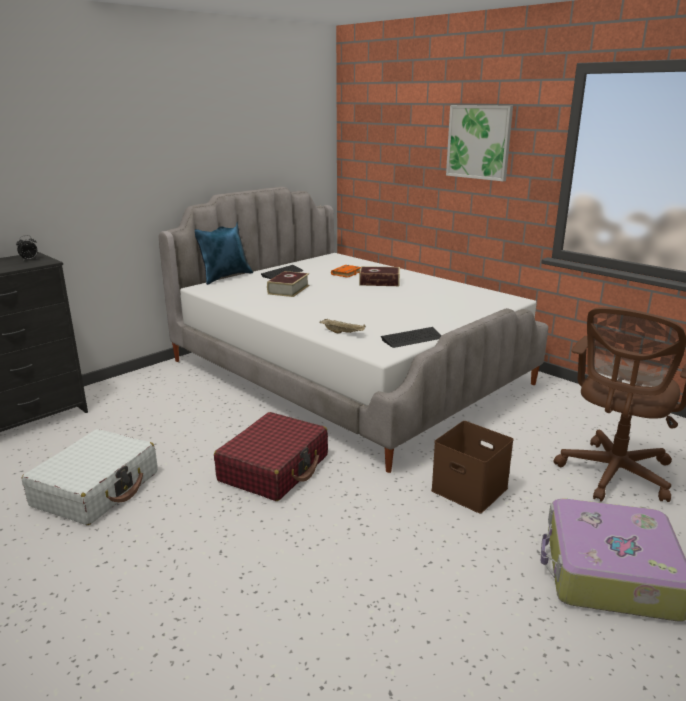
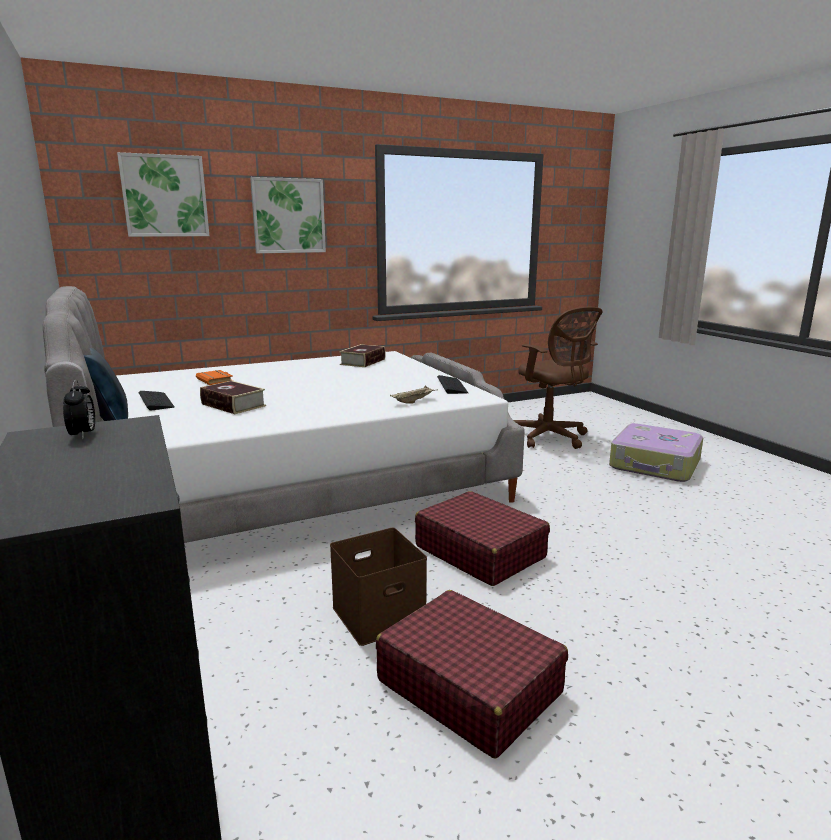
camera: 70 degrees left, 5 degrees down
(97, 489) = (468, 686): white suitcase -> red suitcase
(379, 282) = (271, 375): book -> book (363, 362)
(395, 122) = (165, 196): none -> picture
(471, 489) = (551, 478): brown storage box -> brown storage box (379, 613)

